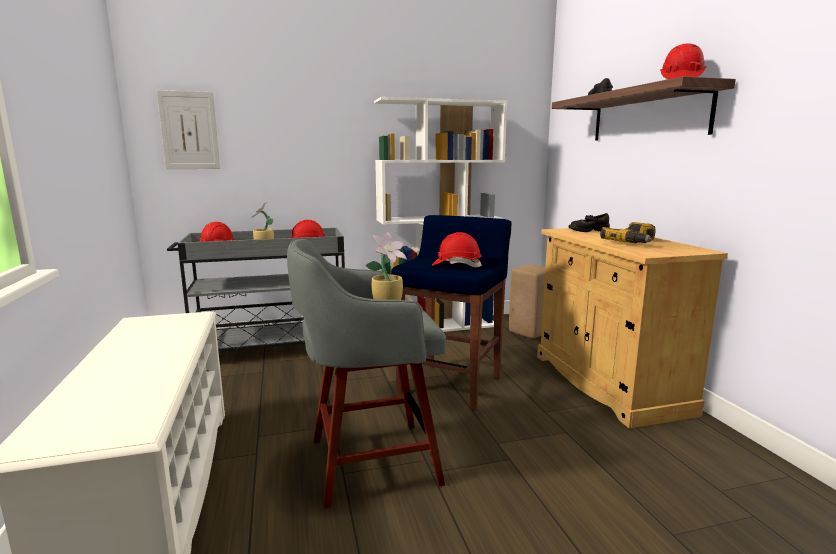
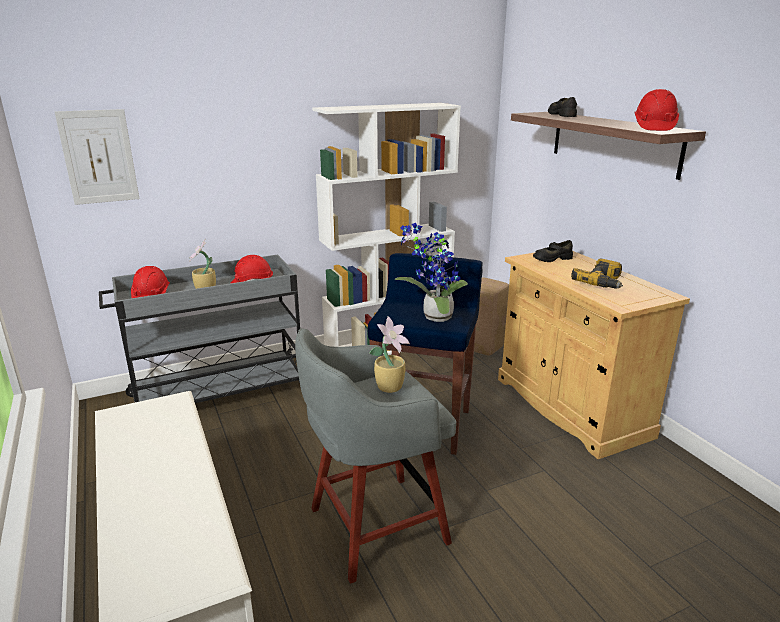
camera: 10 degrees left, 10 degrees up
(456, 265) = (433, 317): red hard hat -> potted plant

